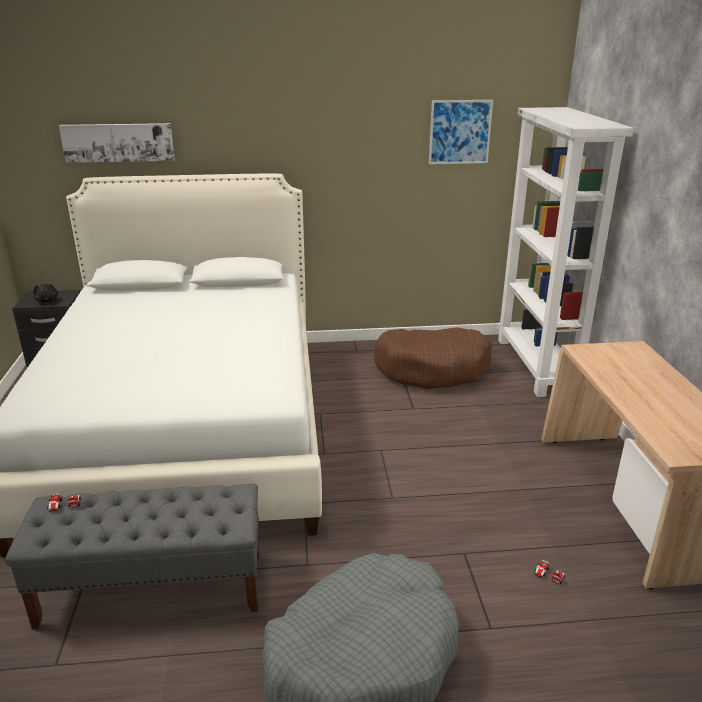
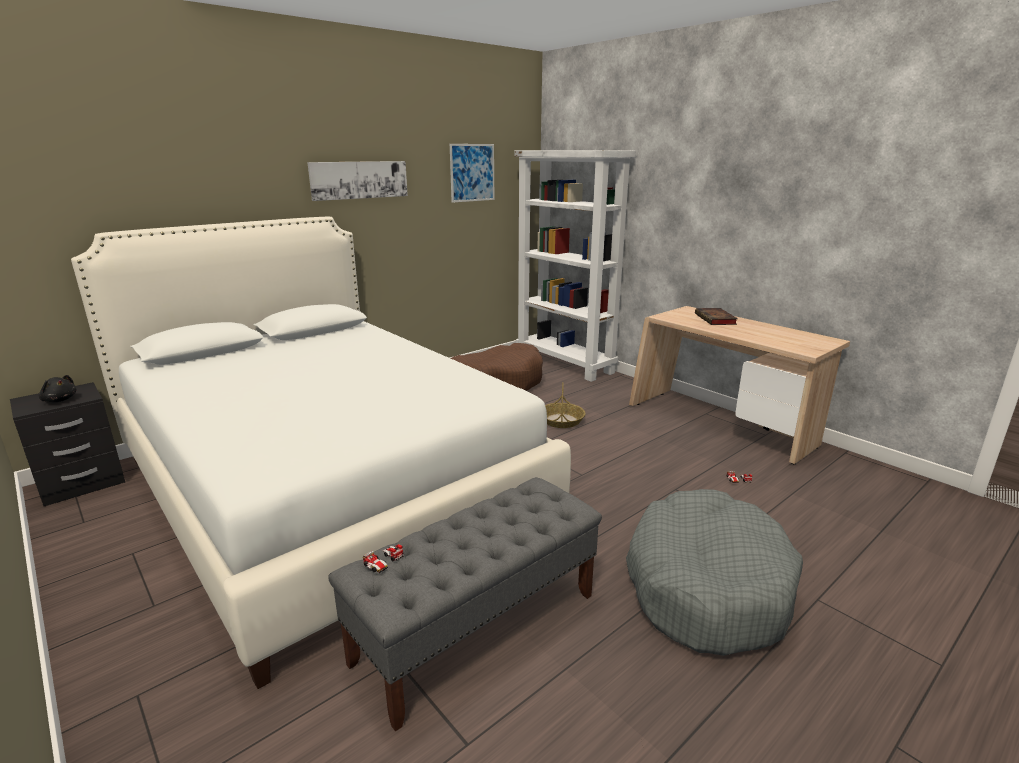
camera: 35 degrees left, 5 degrees down
(118, 142) = (135, 188): picture -> picture (359, 180)
(446, 432) = (561, 420): none -> basket
(642, 372) = (716, 319): none -> book

